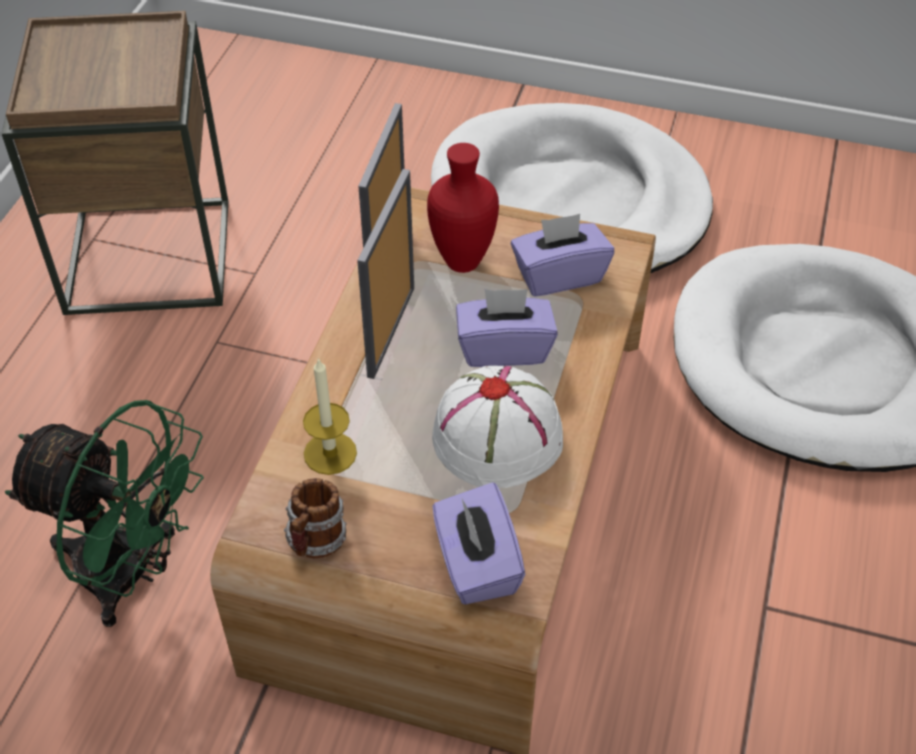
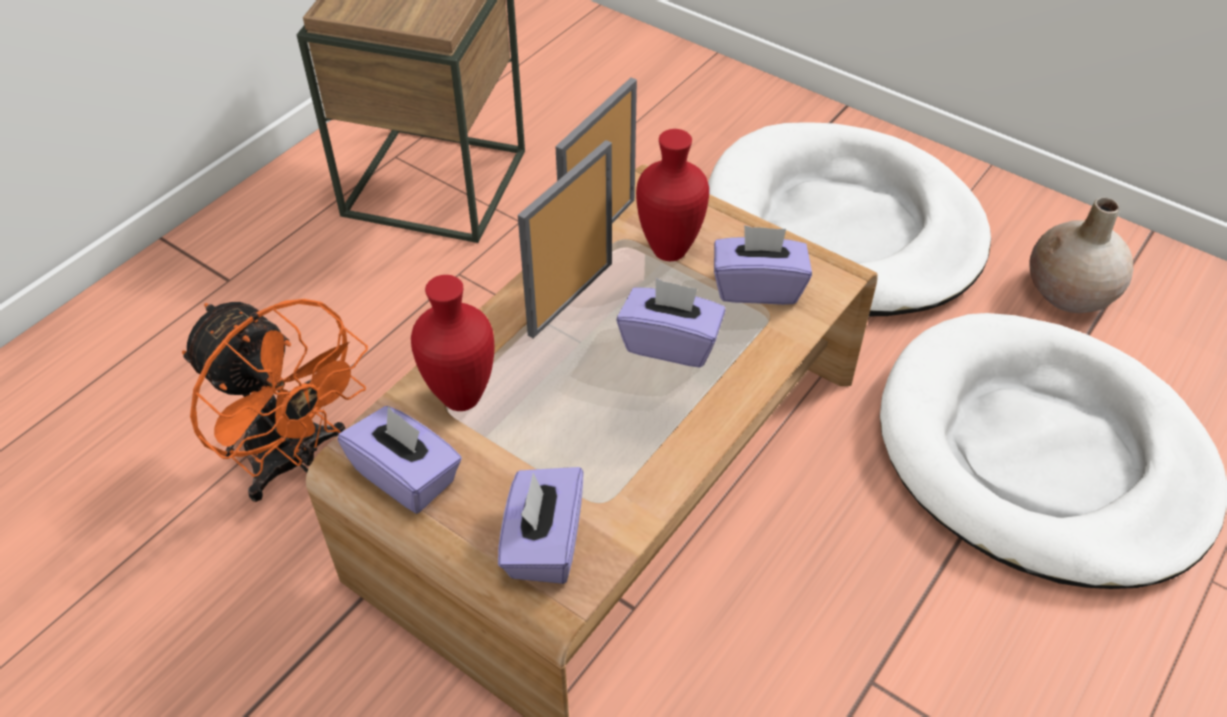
camera: 20 degrees right, 0 degrees up
(132, 573) = (294, 460): green fan -> orange fan
(316, 542) = (407, 476): mug -> purple tissue box
(330, 453) = (459, 396): candle -> red vase
(498, 435) = (624, 425): white hat -> none
(790, 214) = (1069, 293): none -> beige vase

